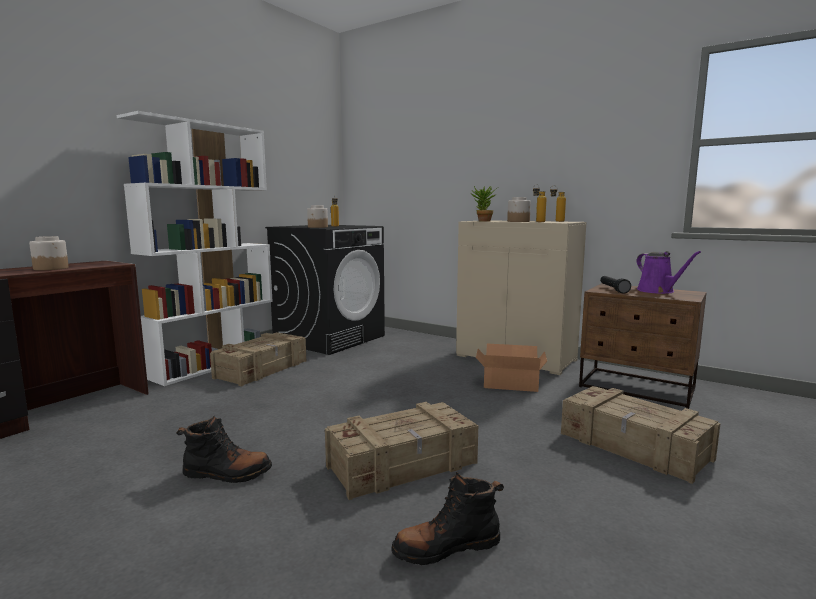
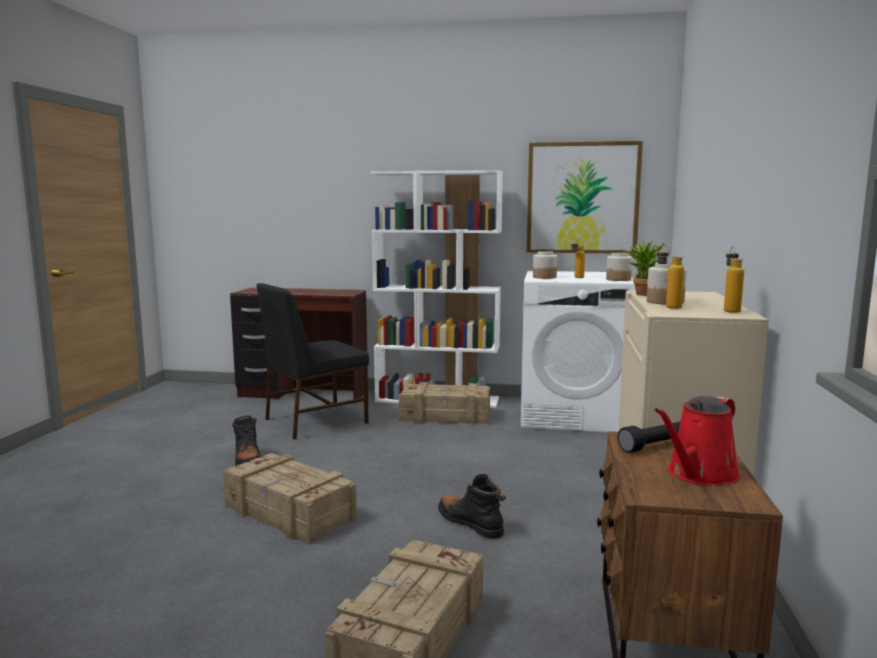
camera: 65 degrees right, 0 degrees up
(51, 268) = (308, 292): jar -> jar (618, 279)
(162, 421) = (314, 421): none -> black chair
(294, 164) = (582, 198): none -> picture
(330, 338) = (573, 415): black washing machine -> white washing machine
(447, 548) = (169, 553): black boot -> black boot (470, 523)
(509, 382) = (554, 531): cardboard box -> none
(658, 291) = (699, 475): purple watering can -> red watering can

